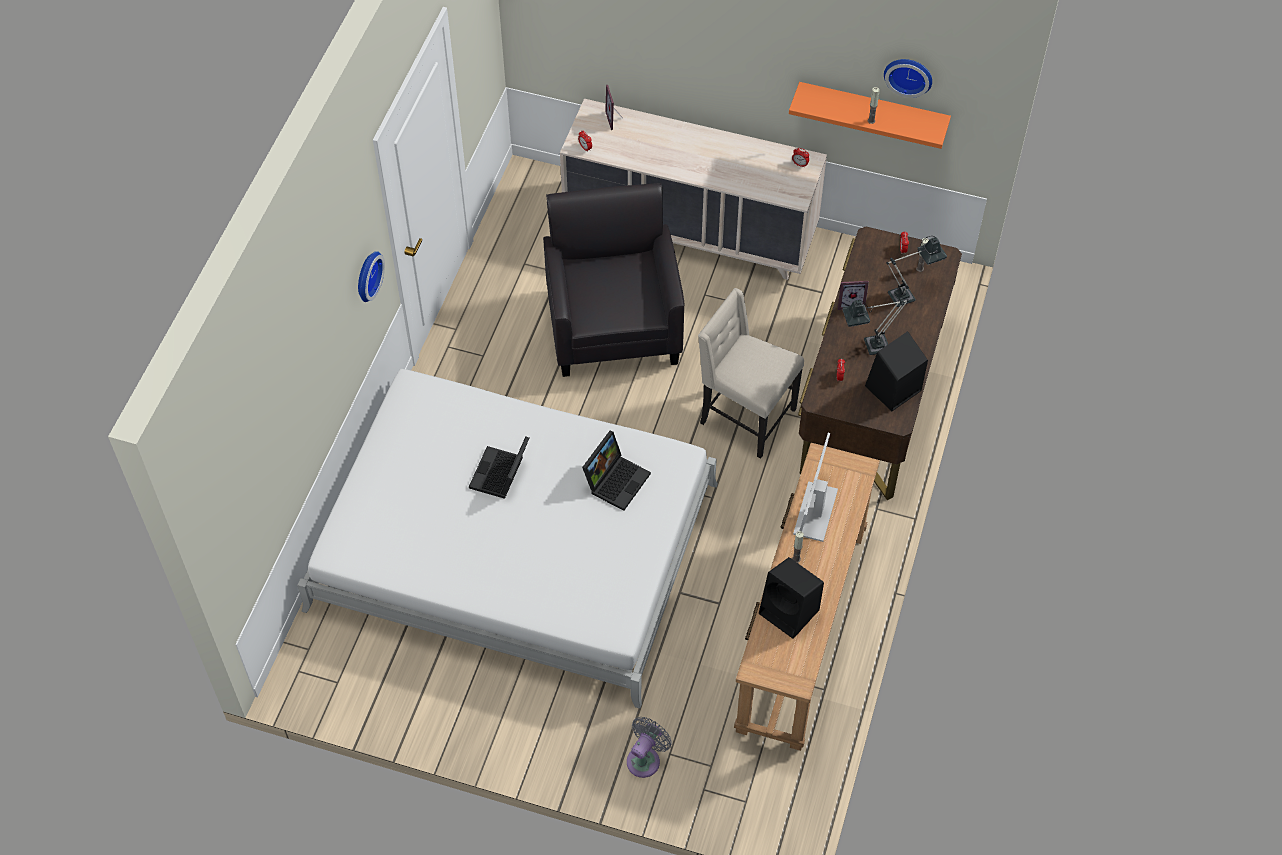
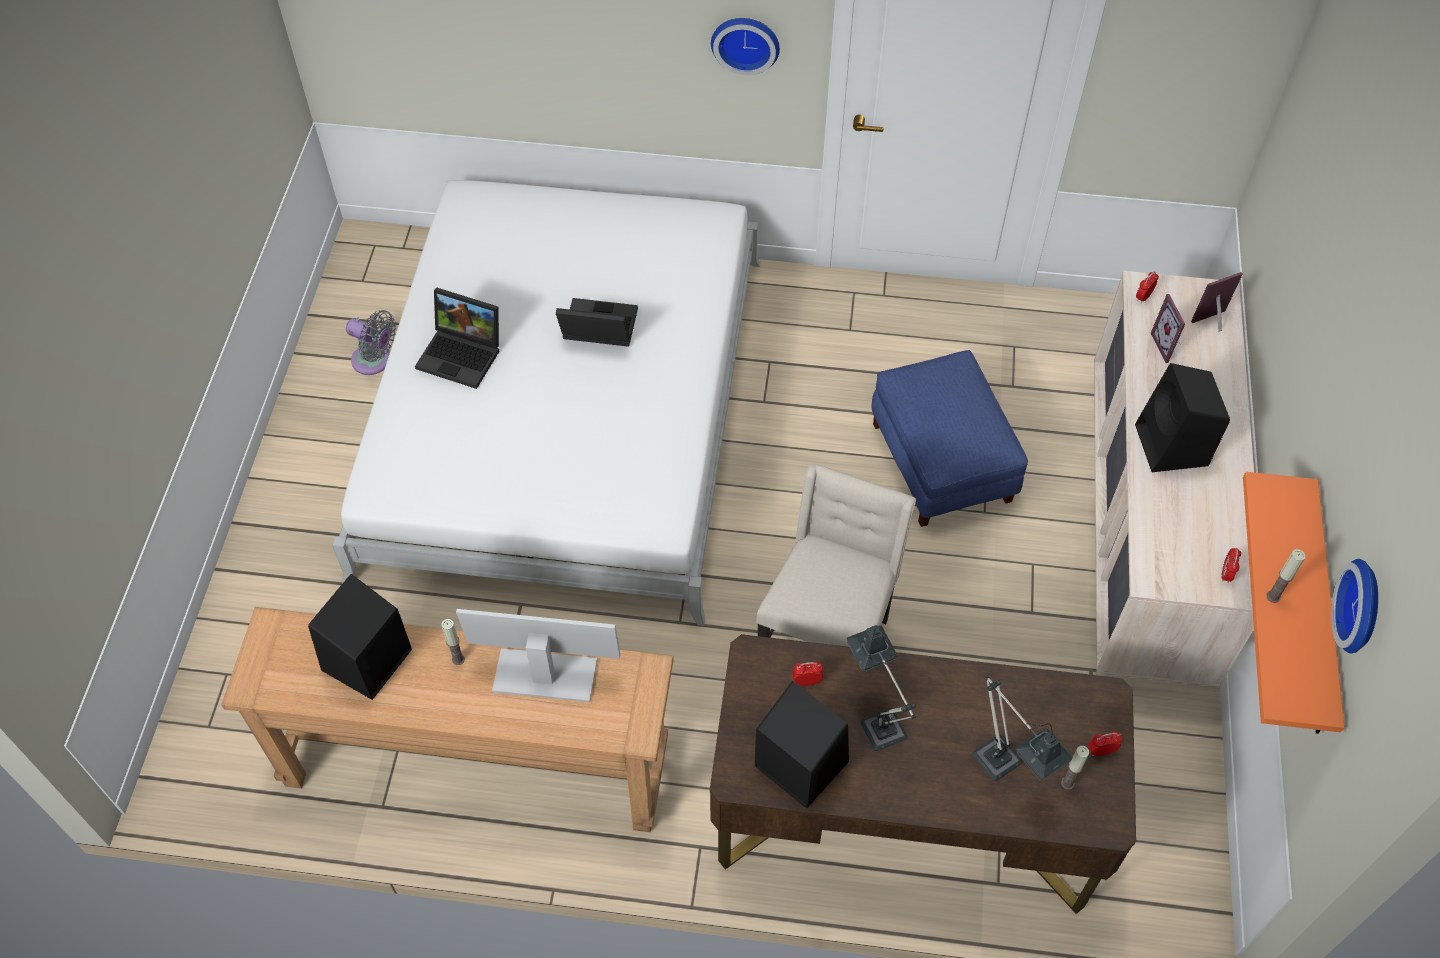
camera: 80 degrees right, 0 degrees up
(613, 325) = (942, 462): black armchair -> blue ottoman
(616, 479) = (613, 454): laptop -> laptop (463, 354)
(645, 759) = (270, 601): grey fan -> grey fan (375, 361)
(706, 164) = (1172, 447): none -> black speaker
(850, 303) = (960, 682): picture frame -> picture frame (1168, 346)

